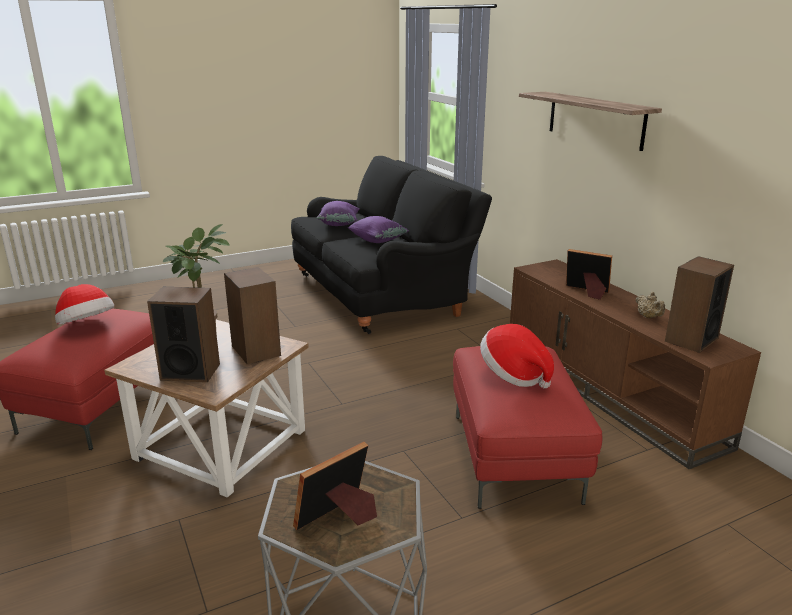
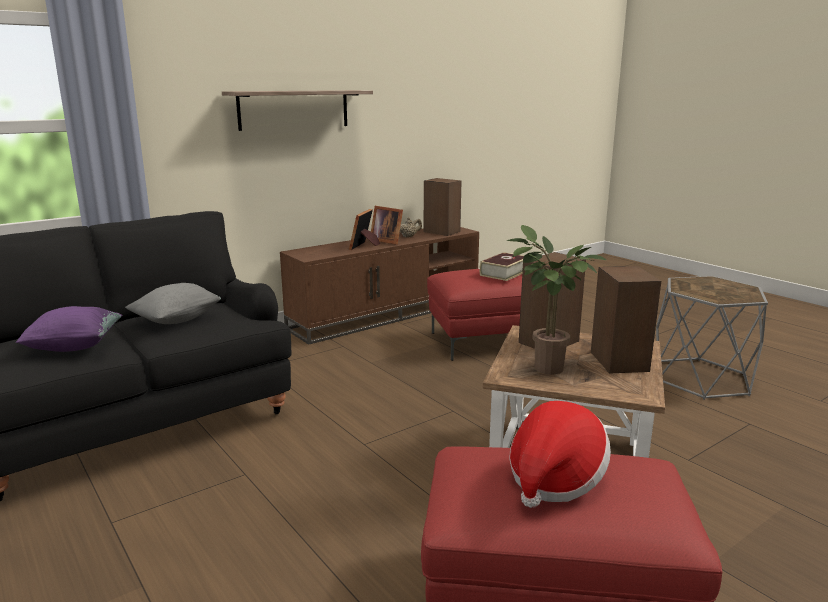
camera: 100 degrees left, 5 degrees down
(339, 518) = (725, 288): picture frame -> picture frame (387, 240)
(377, 241) = (177, 320): purple pillow -> grey pillow
(513, 375) = (504, 273): hat -> book

